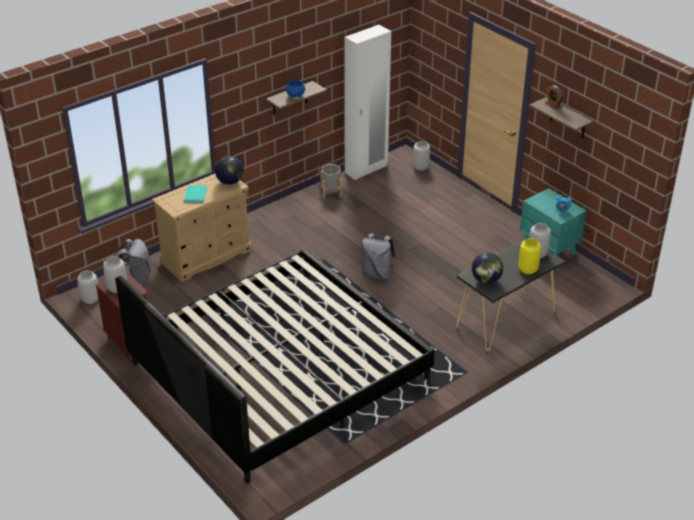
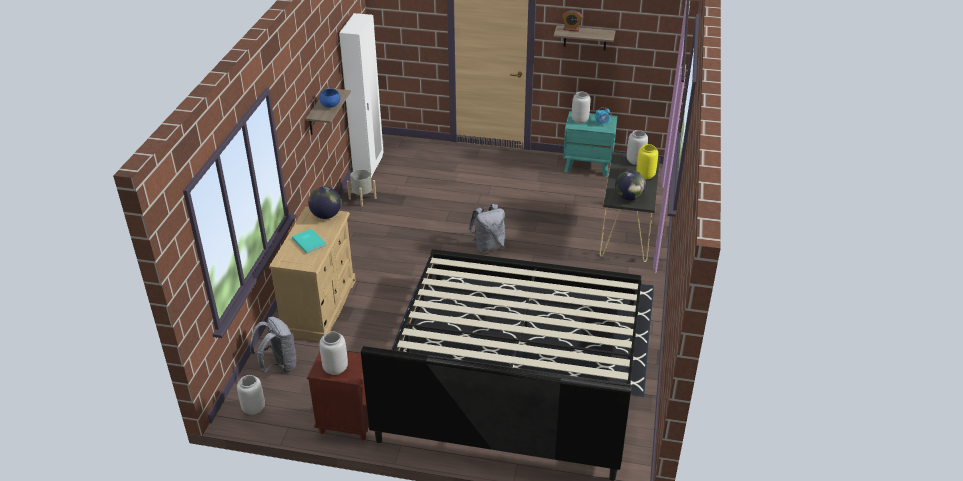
camera: 40 degrees left, 0 degrees up
(420, 167) = (411, 146): grey vase -> grey vase (579, 120)

